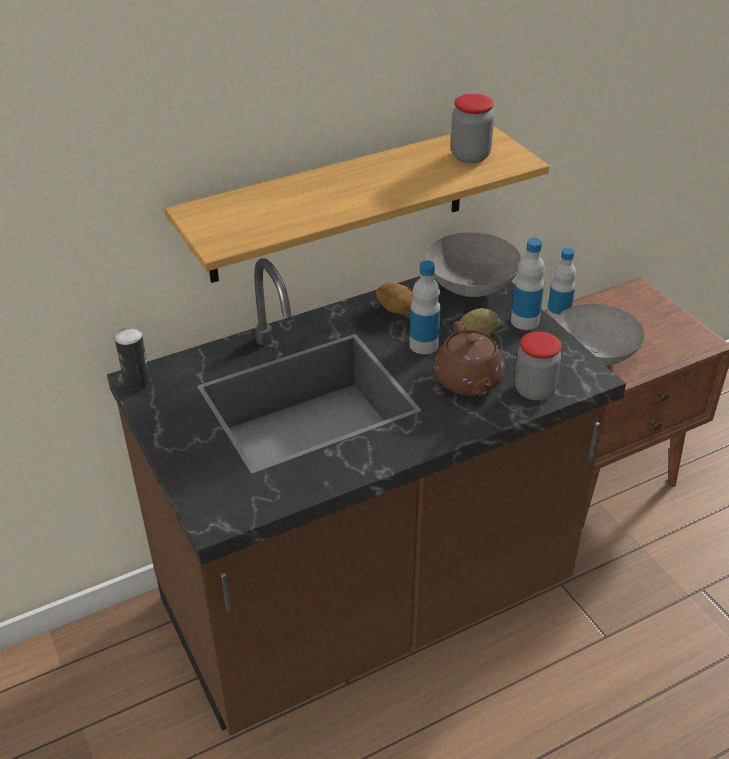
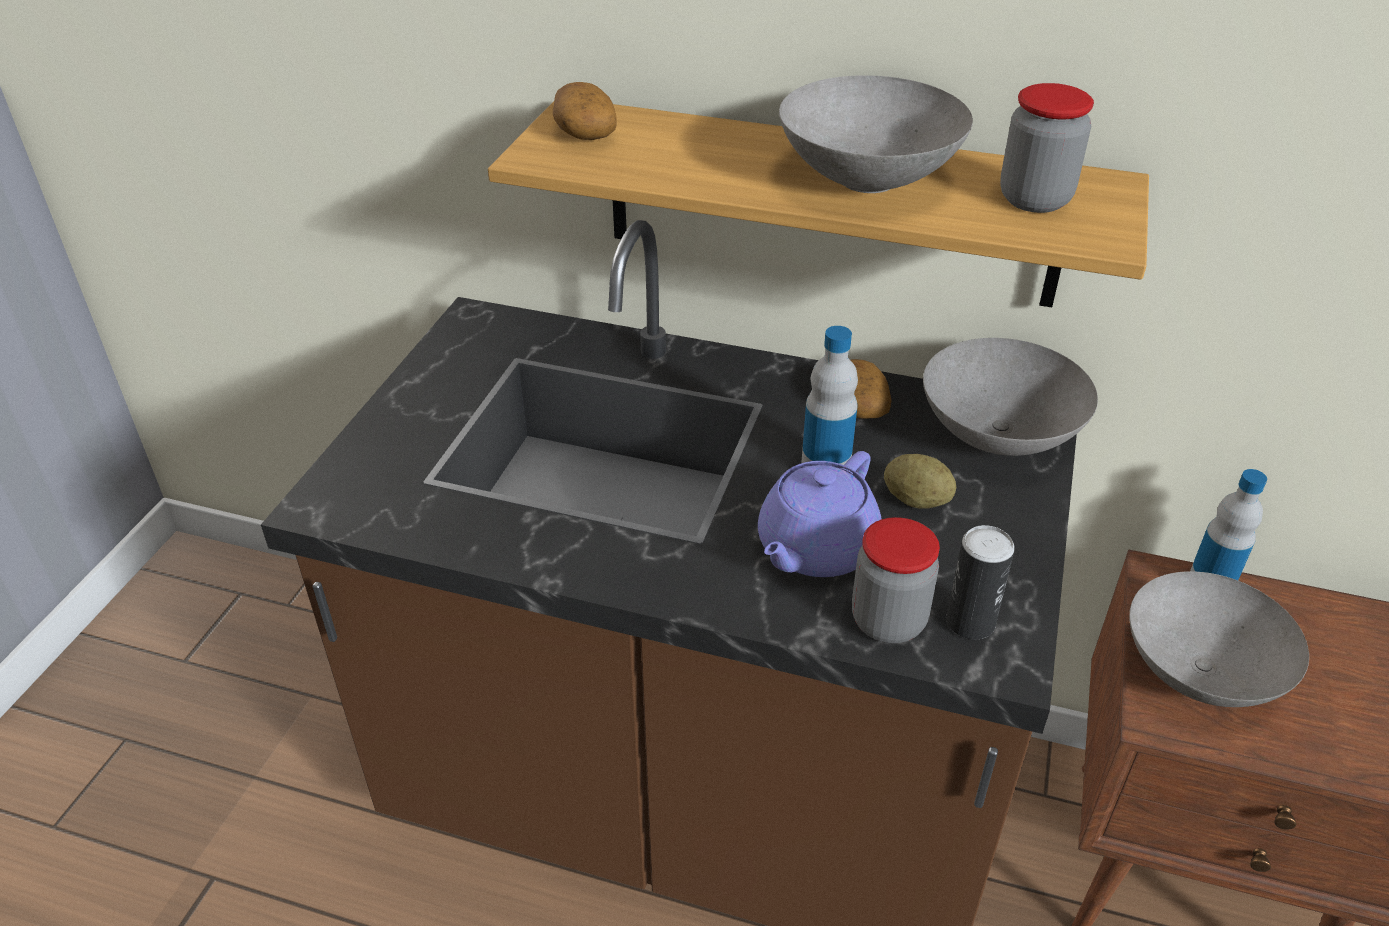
camera: 45 degrees right, 0 degrees up
(137, 382) = (470, 320): can -> can (970, 622)
(220, 220) = (584, 132): none -> potato
(391, 180) = (865, 179): none -> grey bowl
(468, 381) = (815, 549): brown teapot -> purple teapot
(524, 321) = (1014, 523): bottle -> none

